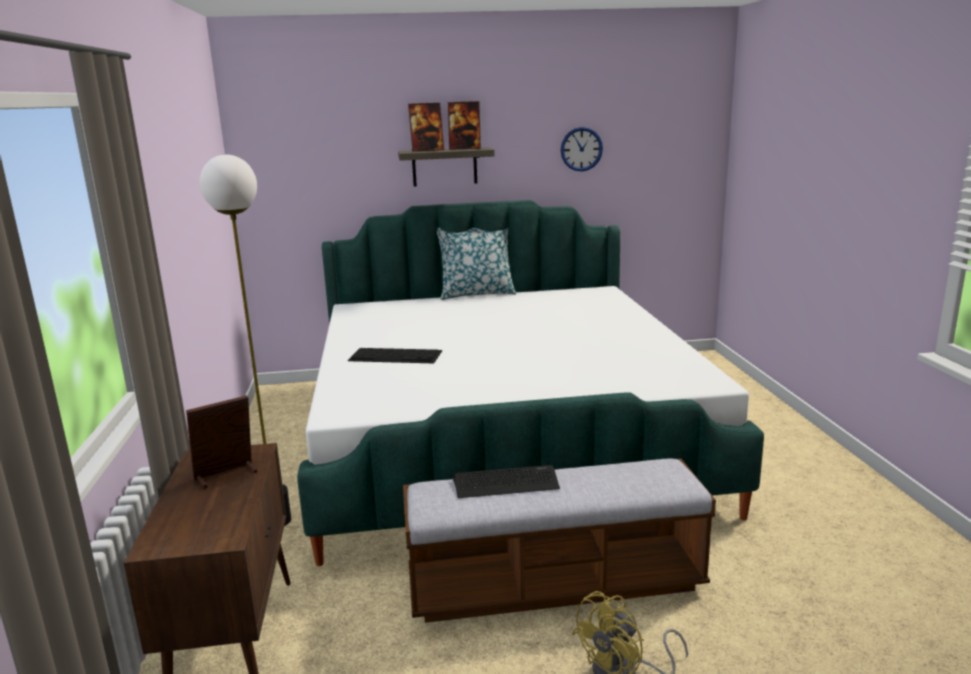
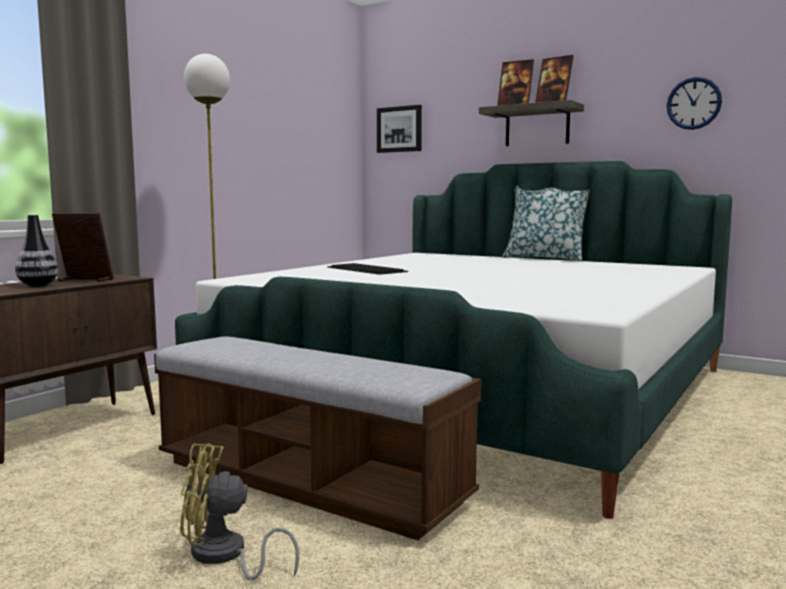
camera: 40 degrees right, 10 degrees down
(213, 505) = (38, 285): none -> vase
(282, 168) = (399, 129): none -> picture
(506, 483) = (274, 346): keyboard -> none

